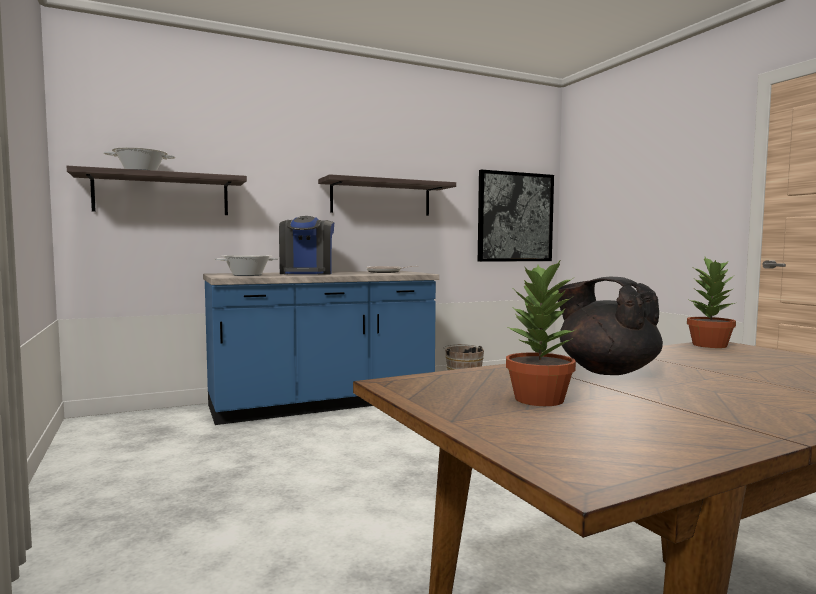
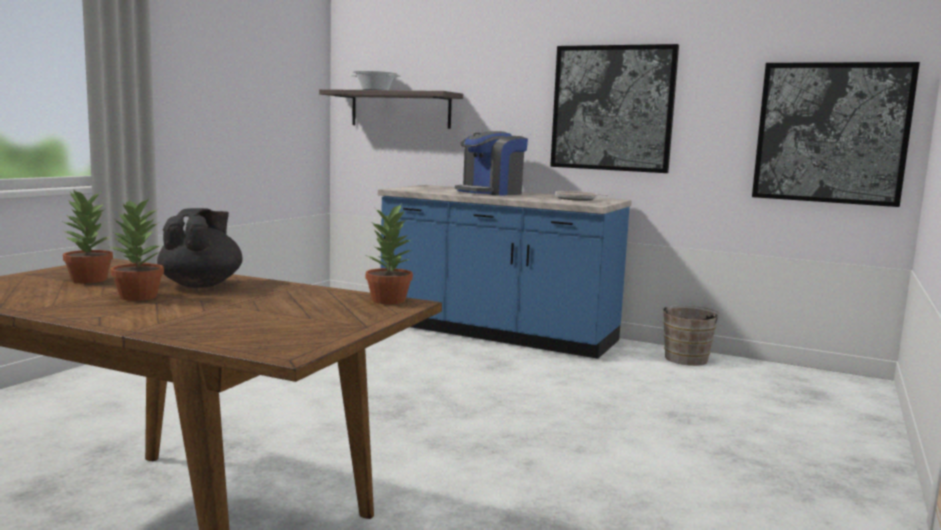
camera: 50 degrees right, 5 degrees up
(247, 275) = (426, 189): cooking pot -> none
(381, 198) = (612, 108): shelf -> picture
(676, 392) = (138, 297): none -> potted plant

